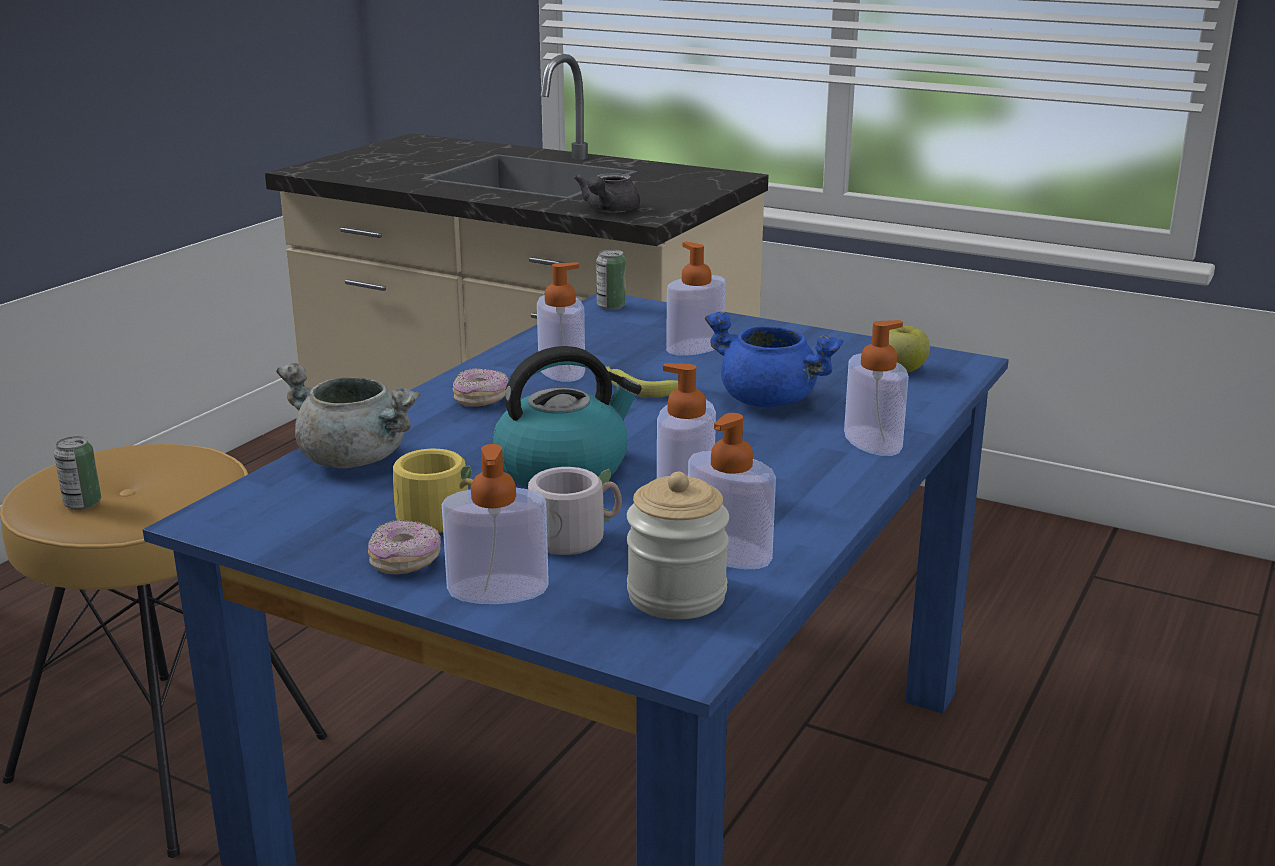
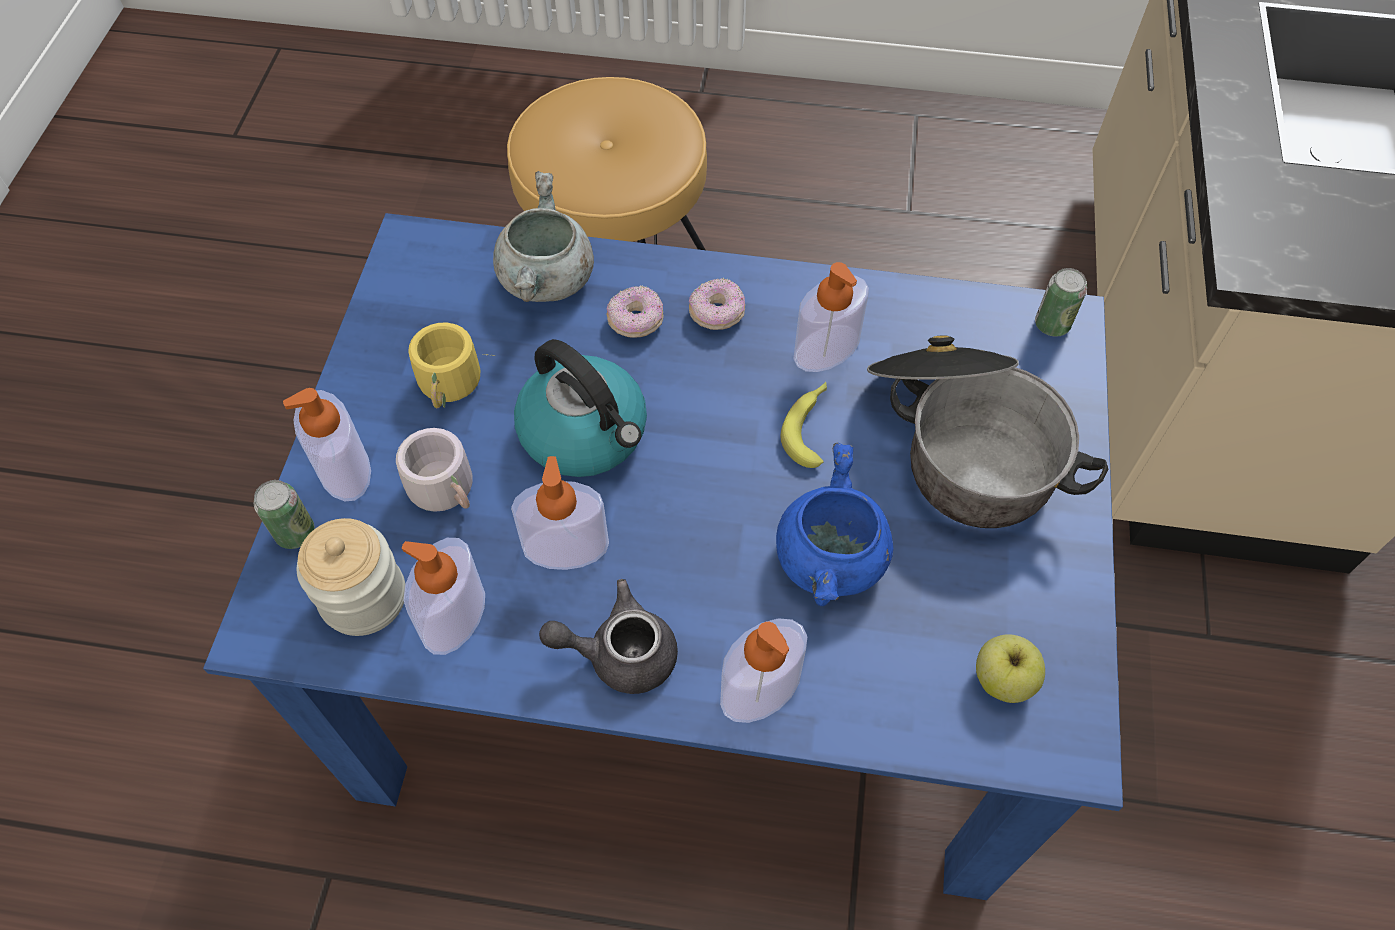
camera: 70 degrees right, 35 degrees up
(83, 504) = (558, 134): can -> can (295, 533)
(405, 562) = (373, 391): donut -> donut (636, 321)
(608, 210) = (1255, 218): grey teapot -> grey teapot (619, 653)
(695, 347) = (962, 444): soap dispenser -> cooking pot

